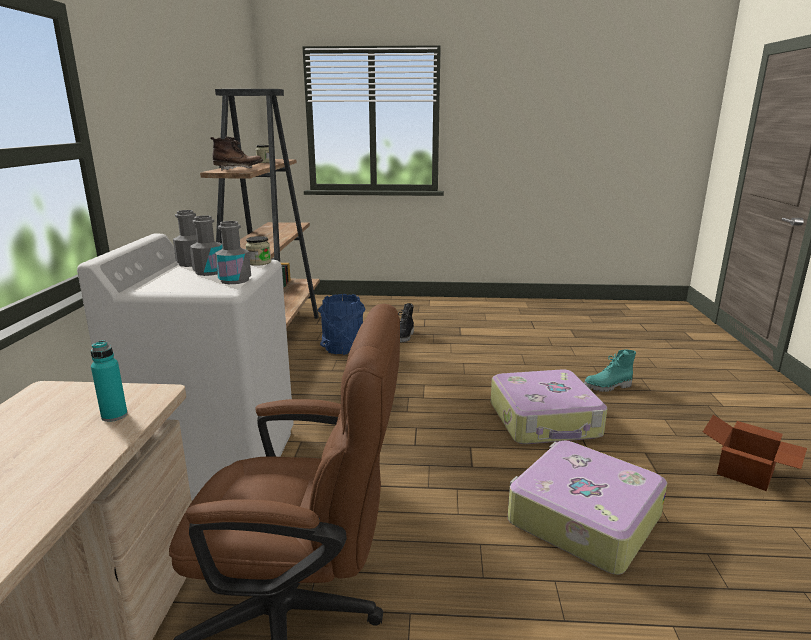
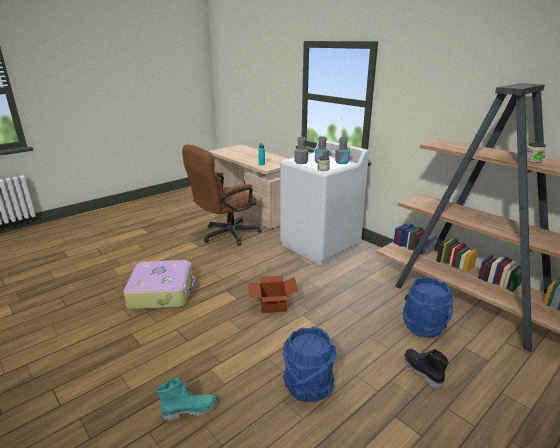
camera: 135 degrees right, 5 degrees up
(238, 170) = (442, 144): brown boot -> none
(496, 362) = (307, 386): none -> blue bucket
(545, 420) = (214, 338): suitcase -> none
(608, 387) = (190, 410): turquoise boot -> turquoise boot turned 45 degrees clockwise
(747, 473) = (73, 362): cardboard box -> cardboard box (272, 304)

